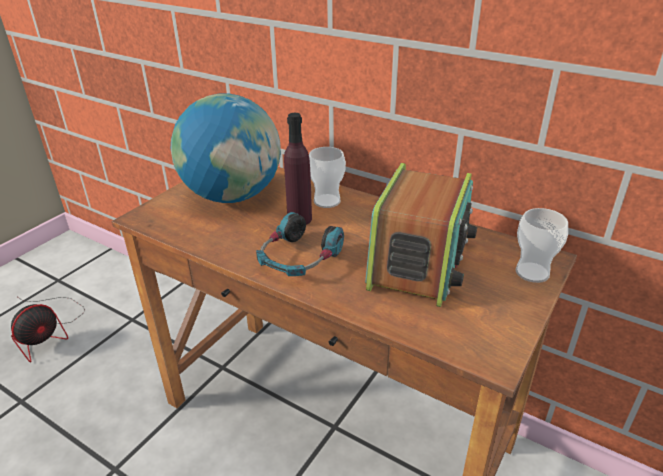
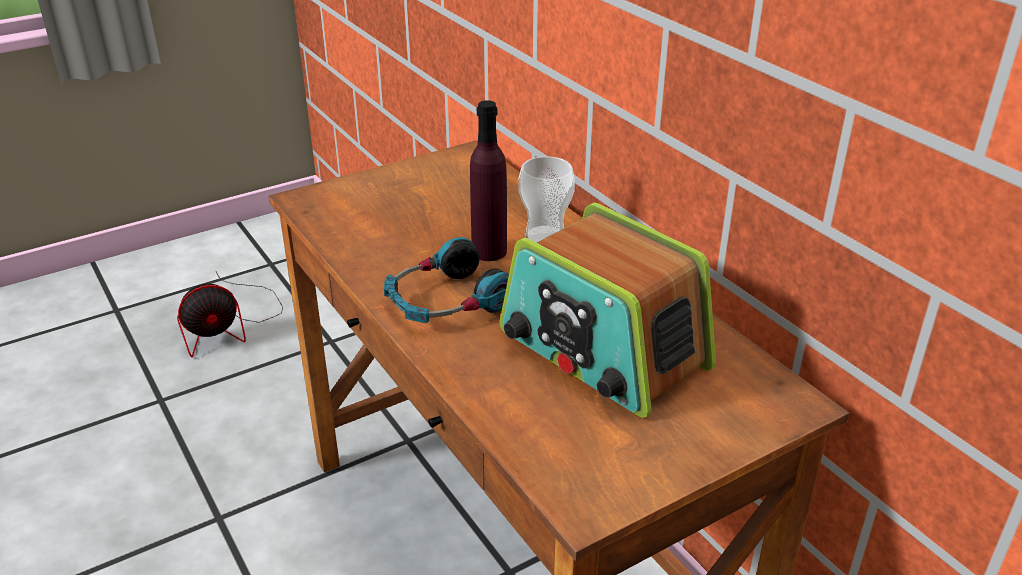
camera: 25 degrees right, 0 degrees up
(233, 195) = (430, 198): globe -> none
(420, 260) = (602, 351): radio -> radio turned 90 degrees clockwise
(532, 272) = (750, 415): cup -> none

